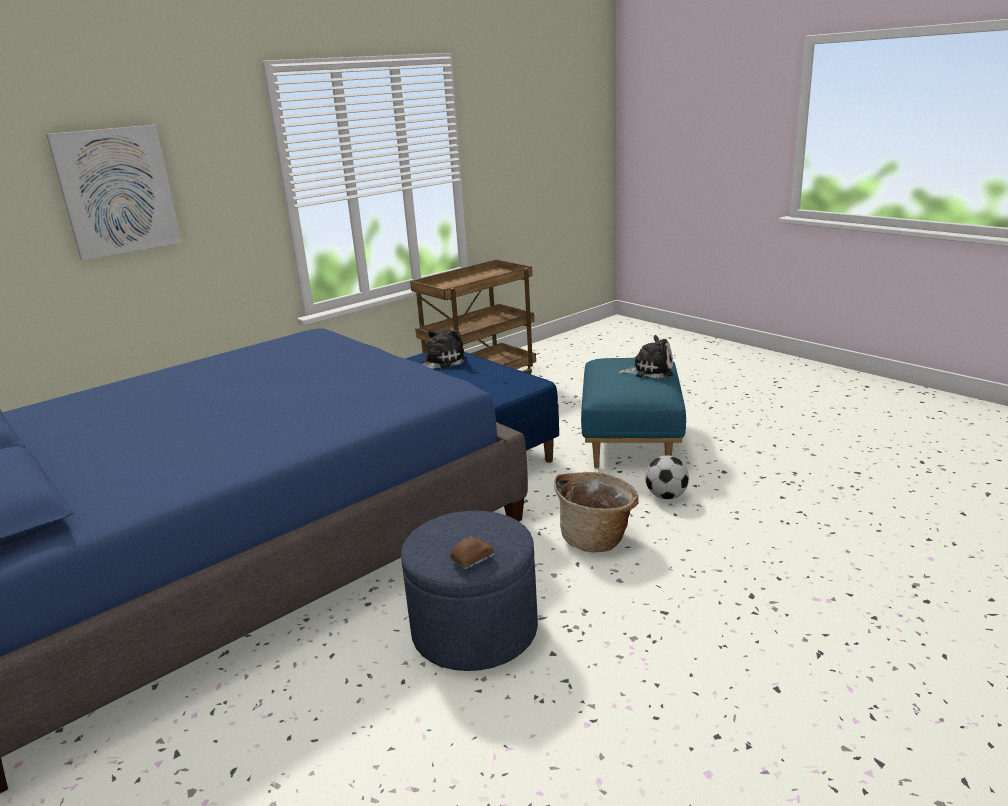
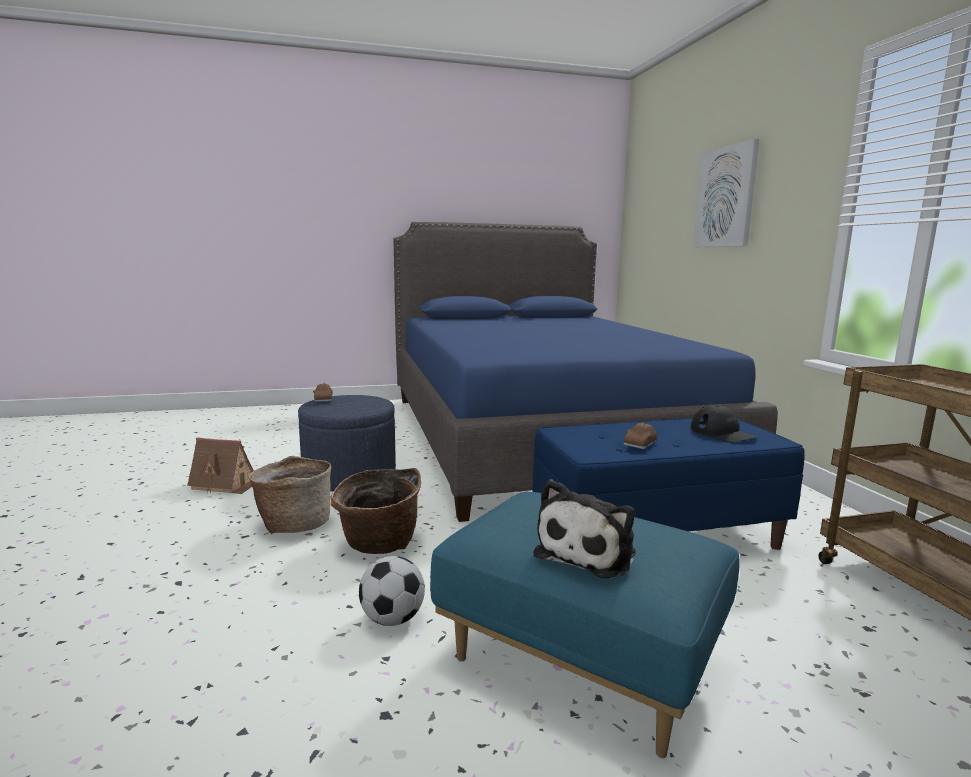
camera: 115 degrees right, 10 degrees down
(441, 362) = (722, 433): plush toy -> black cap
(497, 375) = (640, 445): none -> brown toy car
(589, 720) = (225, 484): none -> toy house
(614, 598) = (294, 524): none -> basket

